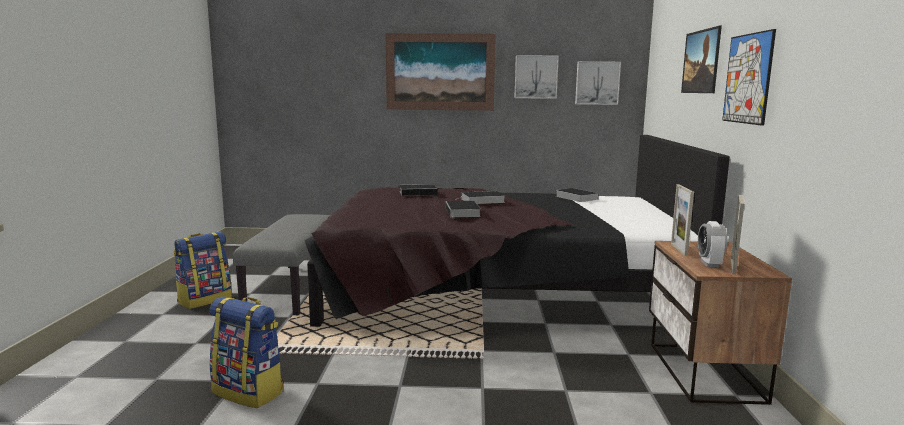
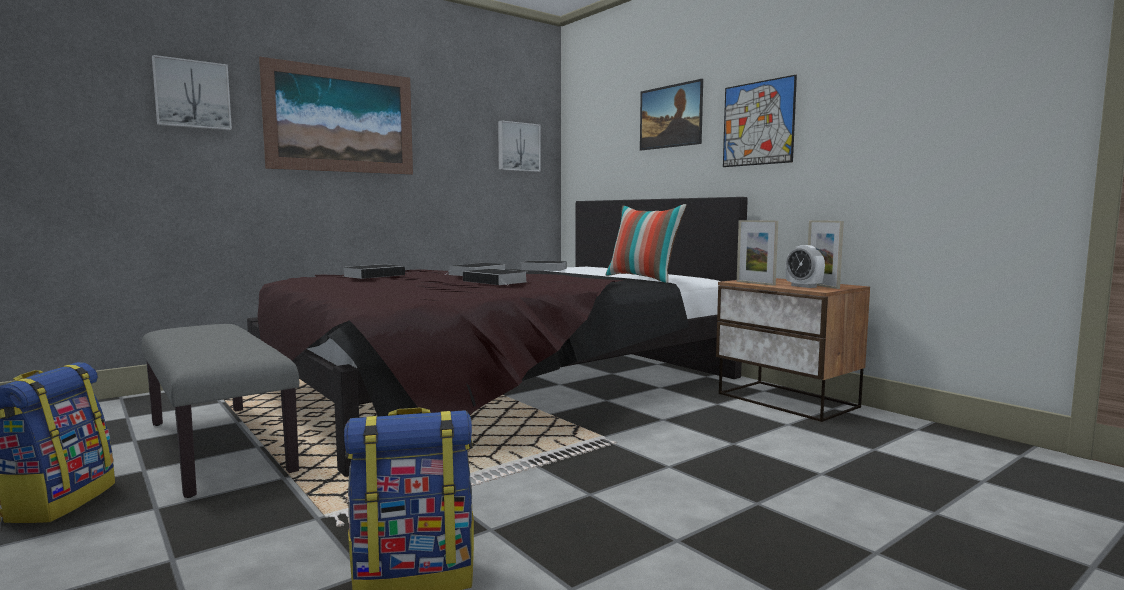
camera: 40 degrees left, 5 degrees down
(535, 77) = (457, 135): picture -> picture (192, 94)
(611, 224) = (643, 279): none -> pillow

